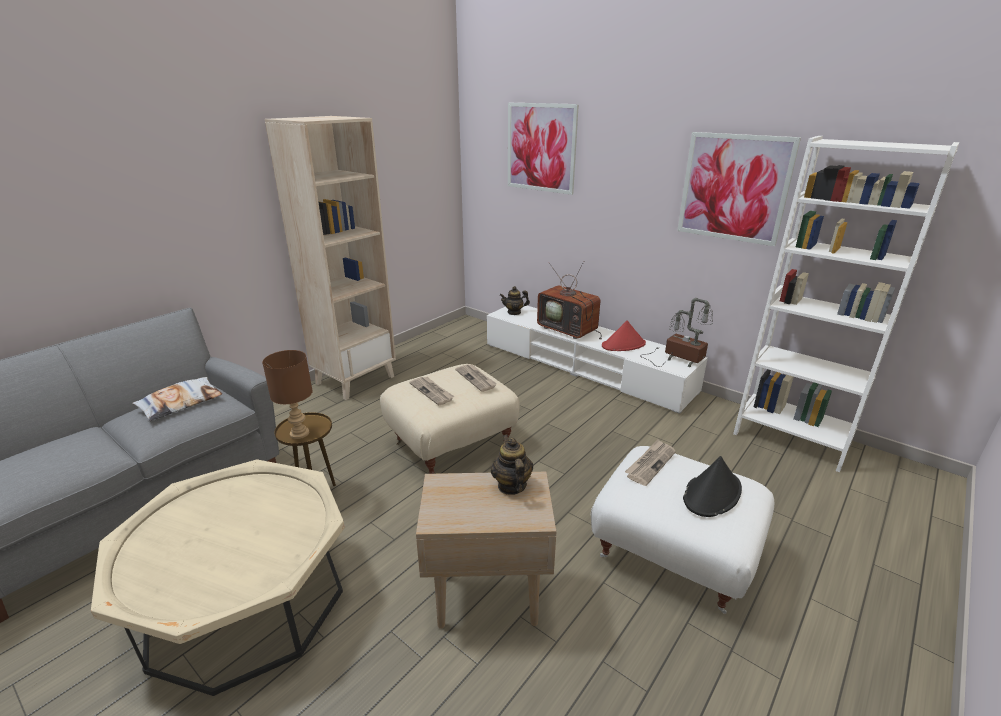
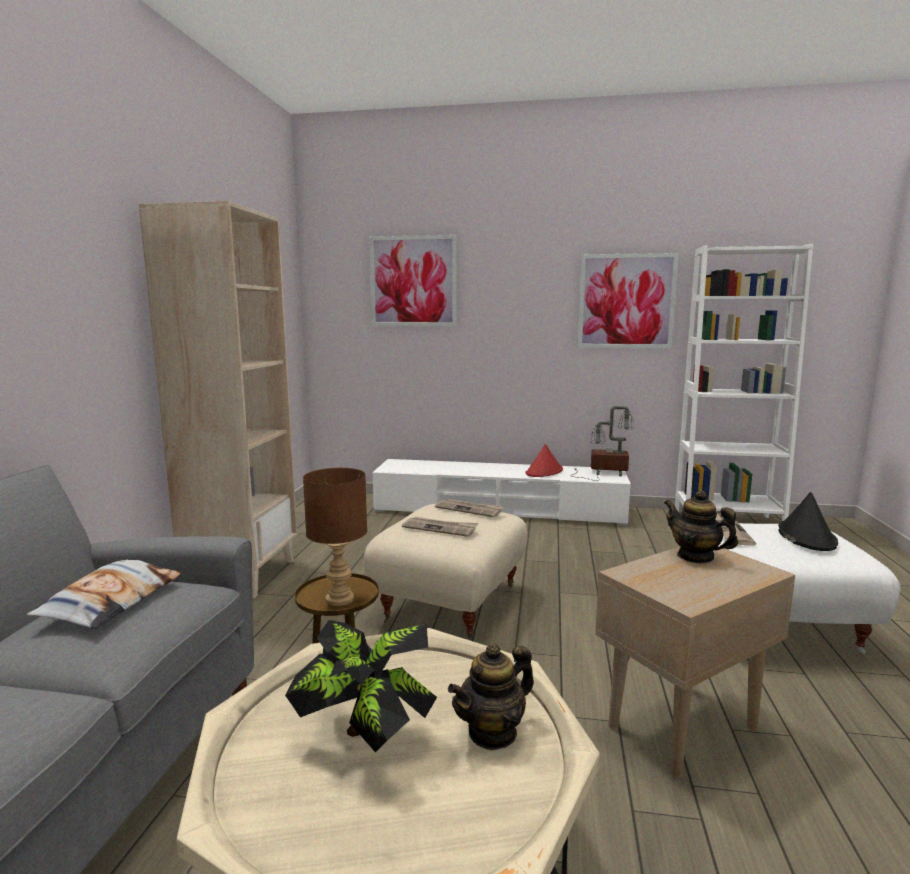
camera: 30 degrees left, 15 degrees down
(217, 528) = (366, 739): none -> potted plant
(514, 312) = (400, 466): teapot -> teapot (492, 732)
(569, 330) = (478, 470): television -> none

